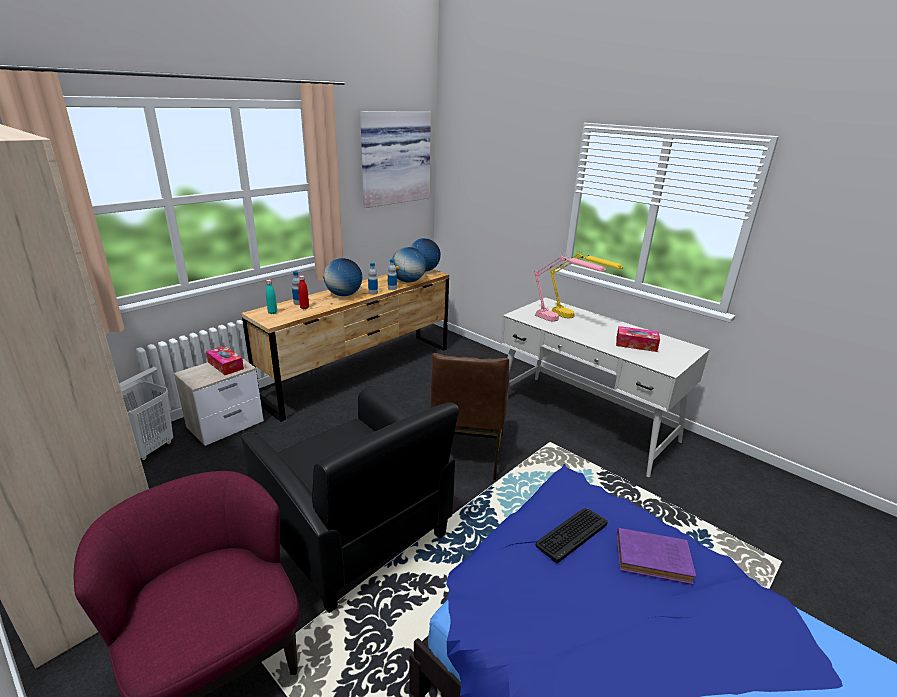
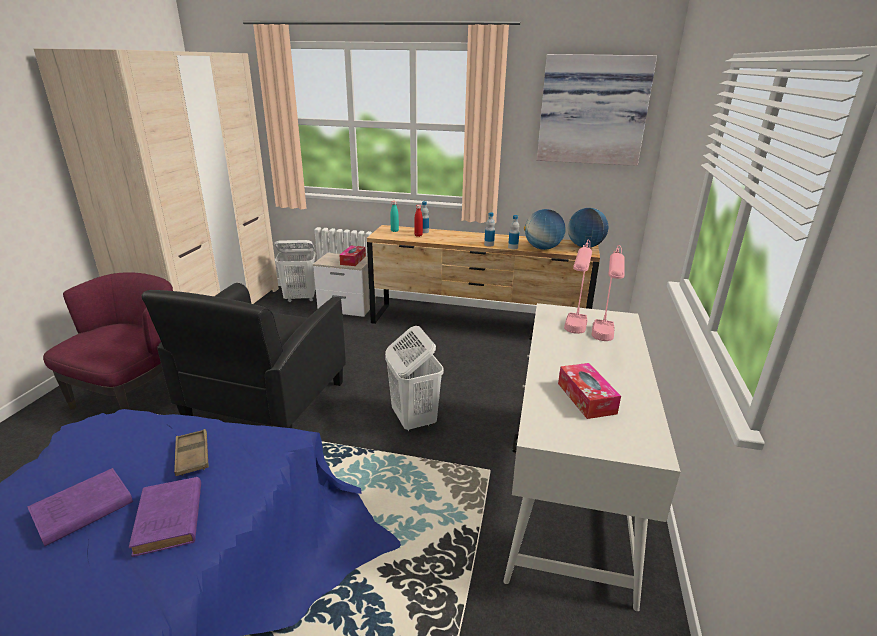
camera: 60 degrees right, 0 degrees up
(344, 295) = (465, 238): globe -> none
(466, 453) = (413, 420): brown chair -> white laundry basket
(571, 534) = (192, 456): keyboard -> brown tray
(576, 319) = (601, 343): yellow table lamp -> pink table lamp
(623, 619) = (80, 511): none -> purple book

